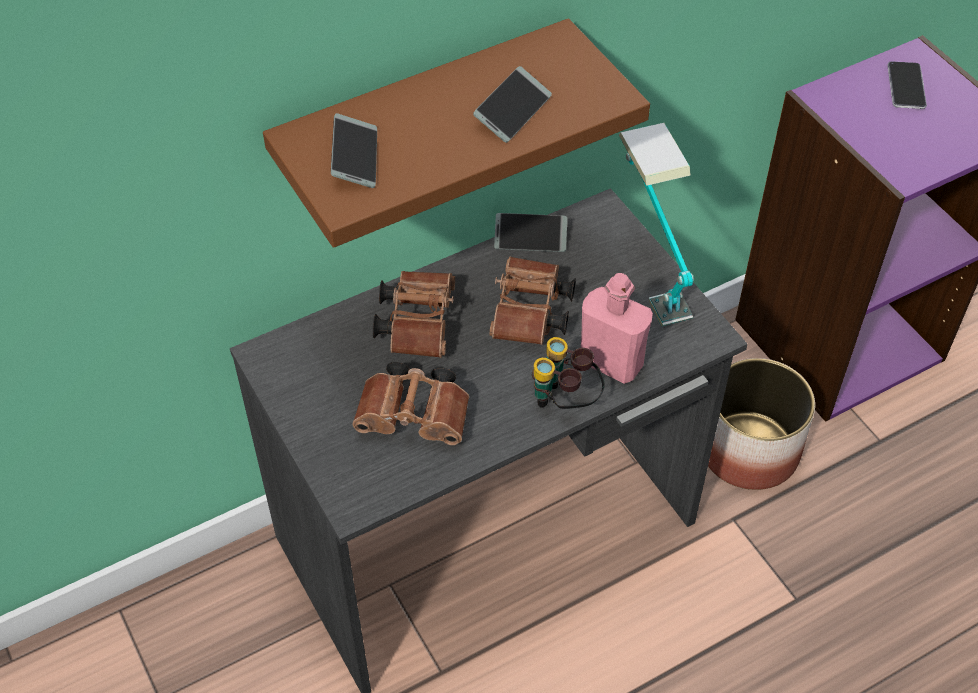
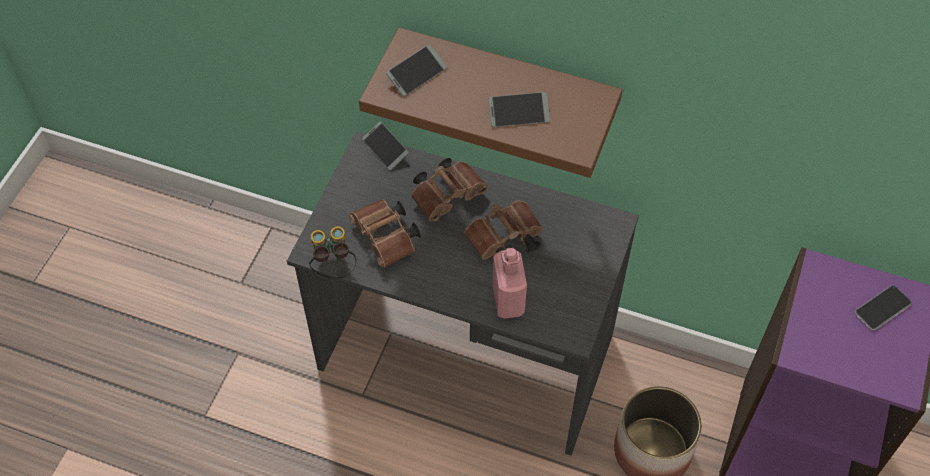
camera: 50 degrees right, 5 degrees up
(530, 238) = (559, 203): phone -> phone (385, 149)
(564, 402) = (460, 297): binoculars -> binoculars (333, 268)
(649, 271) = (593, 275): table lamp -> none

